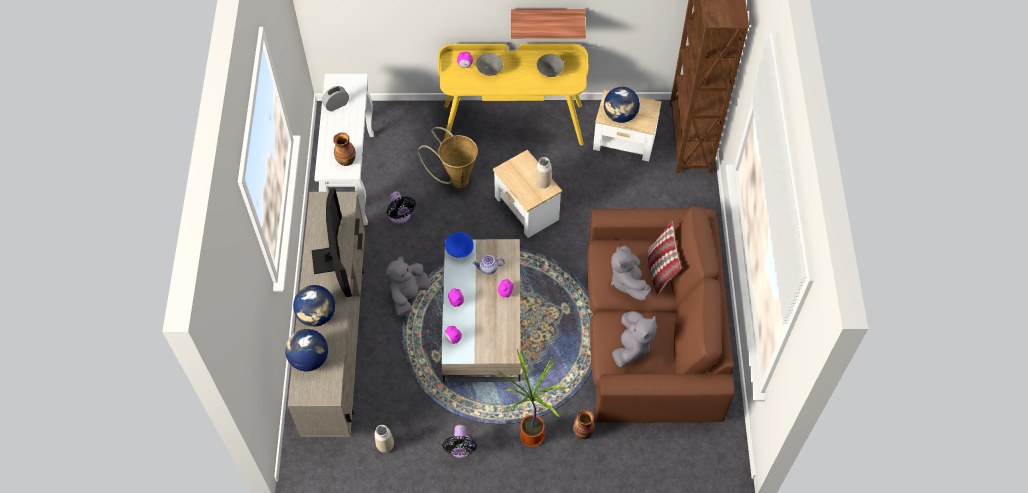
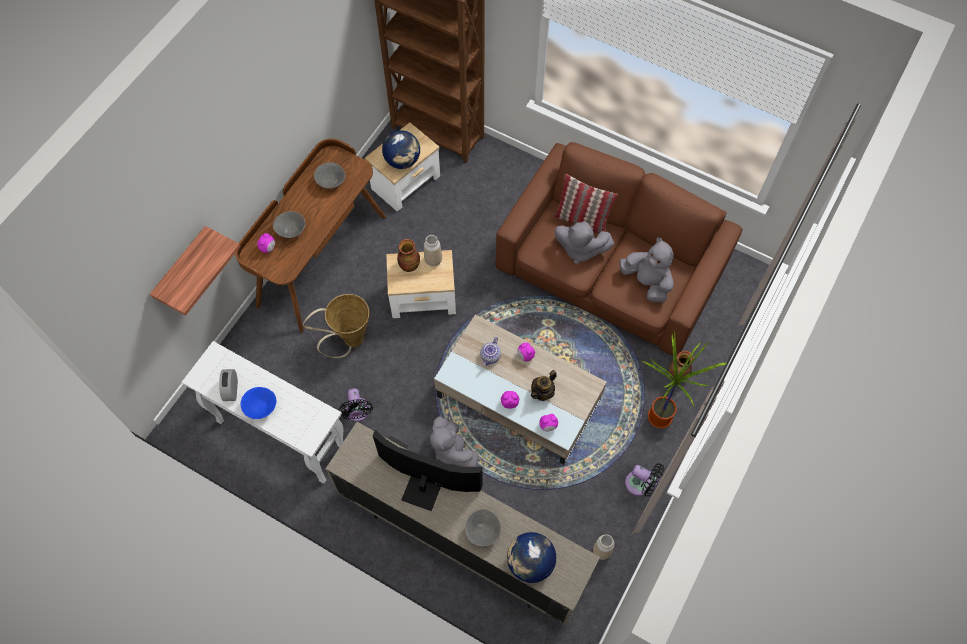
camera: 60 degrees left, 5 degrees up
(317, 315) = (483, 531): globe -> grey bowl
(346, 160) = (309, 413): vase -> vase (409, 265)
(400, 216) = (358, 412): black fan -> black fan turned 75 degrees clockwise
(459, 251) = (455, 371): blue bowl -> blue bowl (261, 407)
(480, 321) = (542, 392): none -> teapot
(513, 123) = (321, 260): yellow desk -> brown desk
(547, 18) = (291, 141): shelf -> shelf (182, 268)

